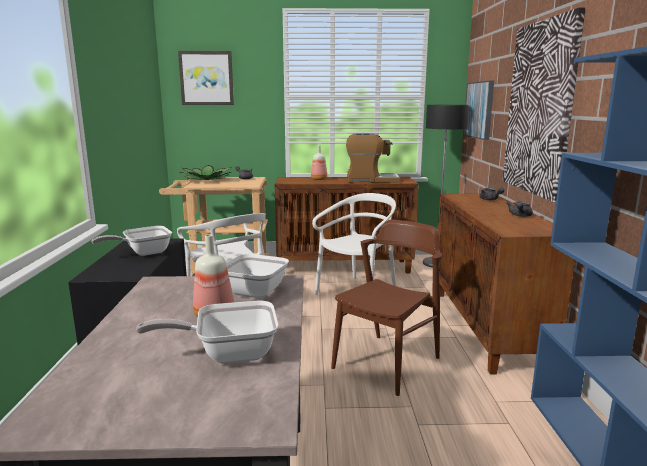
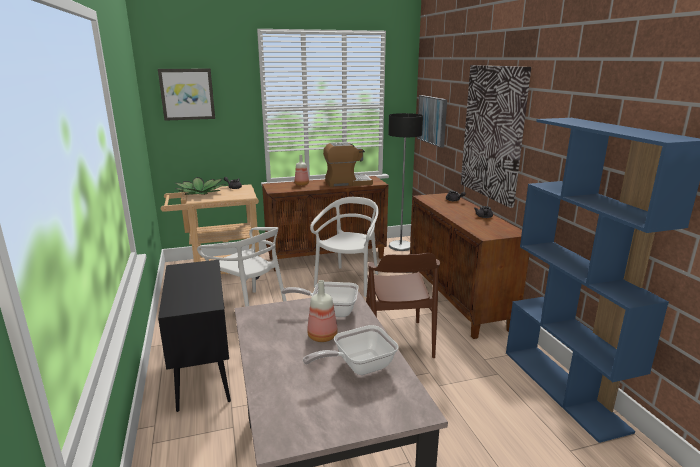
camera: 15 degrees left, 5 degrees up
(143, 253) = (197, 279): frying pan -> none
(387, 362) = (398, 340): brown chair -> brown chair turned 150 degrees clockwise

